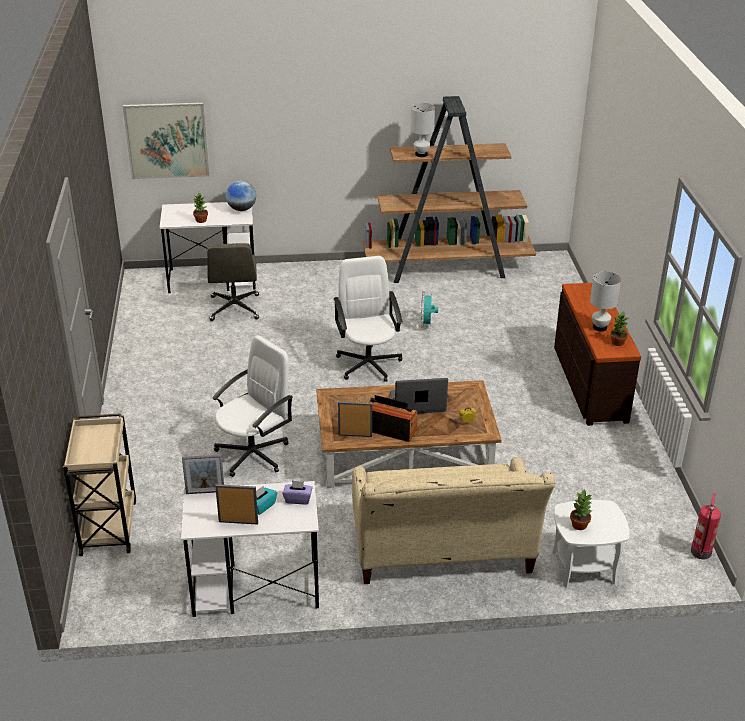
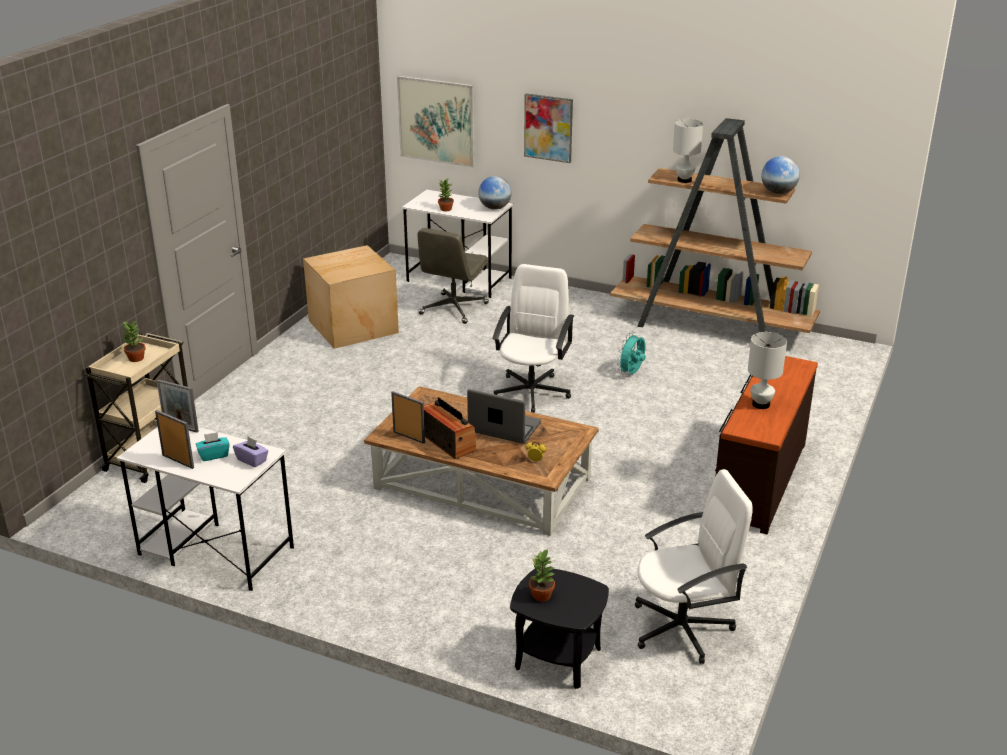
camera: 30 degrees right, 5 degrees down
(163, 349) = (351, 326): none -> cardboard box
(254, 454) = (337, 437): white office chair -> white office chair (683, 628)
(280, 129) = (548, 128): none -> picture
(443, 555) = (421, 589): beige sofa -> none
(499, 150) = (778, 192): none -> globe
(583, 568) = (557, 659): white side table -> black side table
(617, 342) = (765, 424): potted plant -> potted plant (135, 358)
(701, 553) = (715, 697): fire extinguisher -> none

